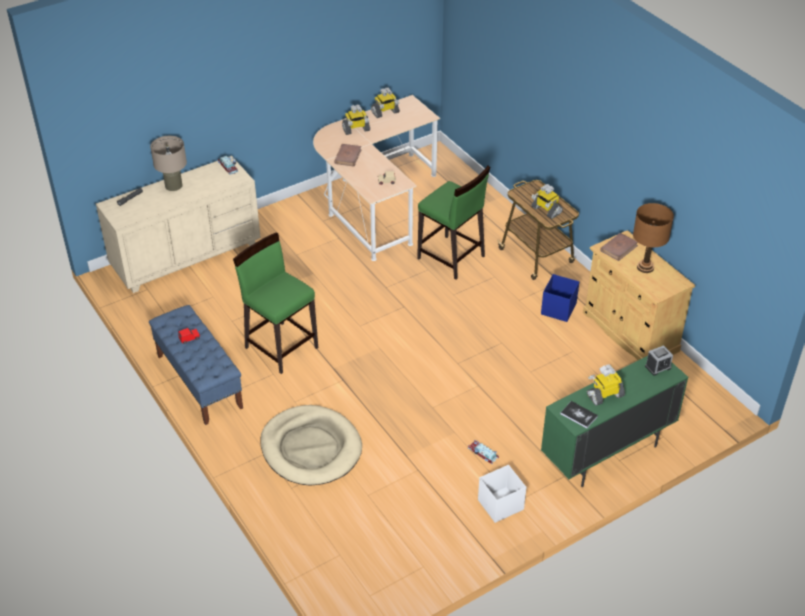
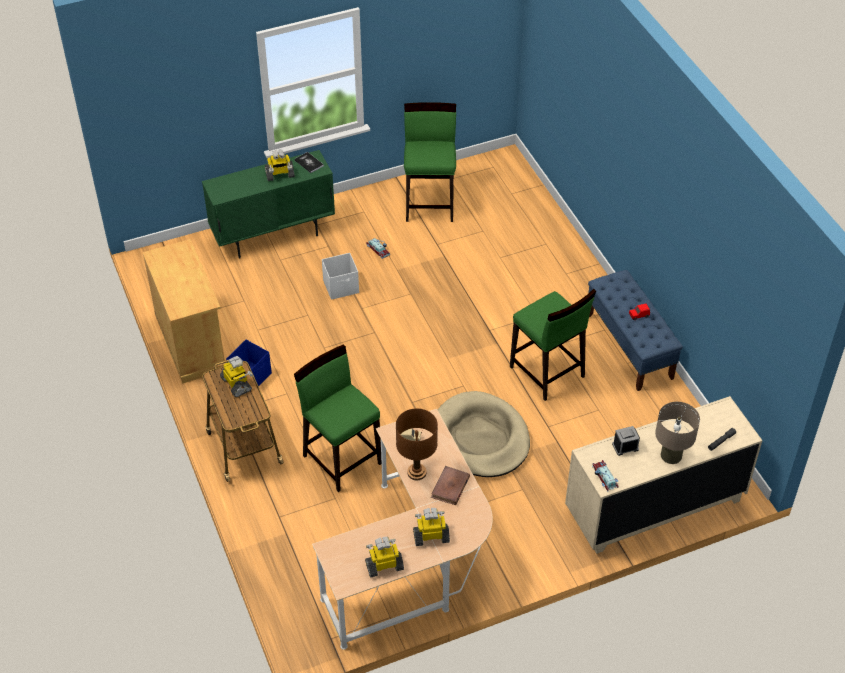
camera: 170 degrees left, 5 degrees up
(311, 448) = (526, 272): beige dog bed -> beige dog bed (480, 438)
(439, 523) = (430, 204): none -> green stool
(500, 505) = (378, 211): white storage box -> white storage box (341, 287)
(618, 248) = (192, 300): brown book -> none
(645, 267) = (178, 275): brown table lamp -> brown table lamp (416, 472)
(658, 367) = (222, 191): alarm clock -> alarm clock (625, 447)

